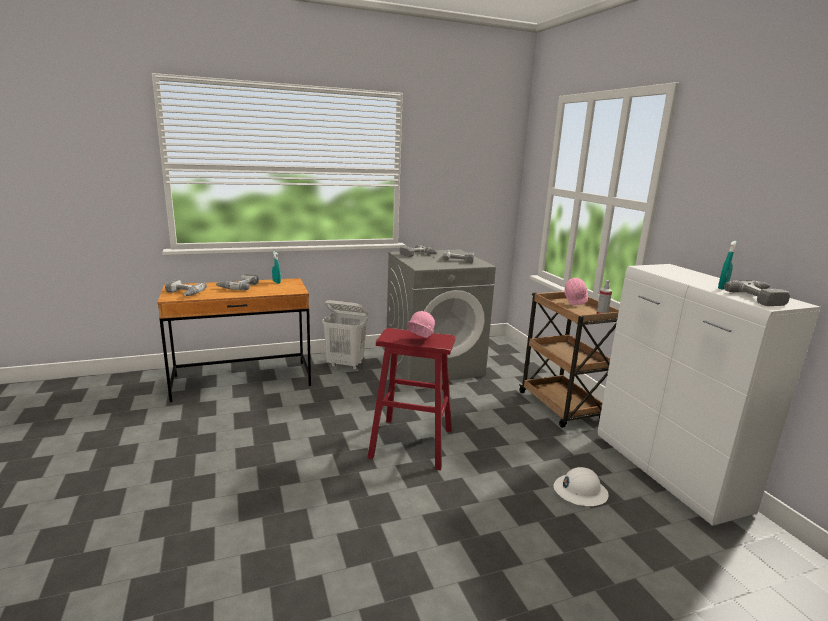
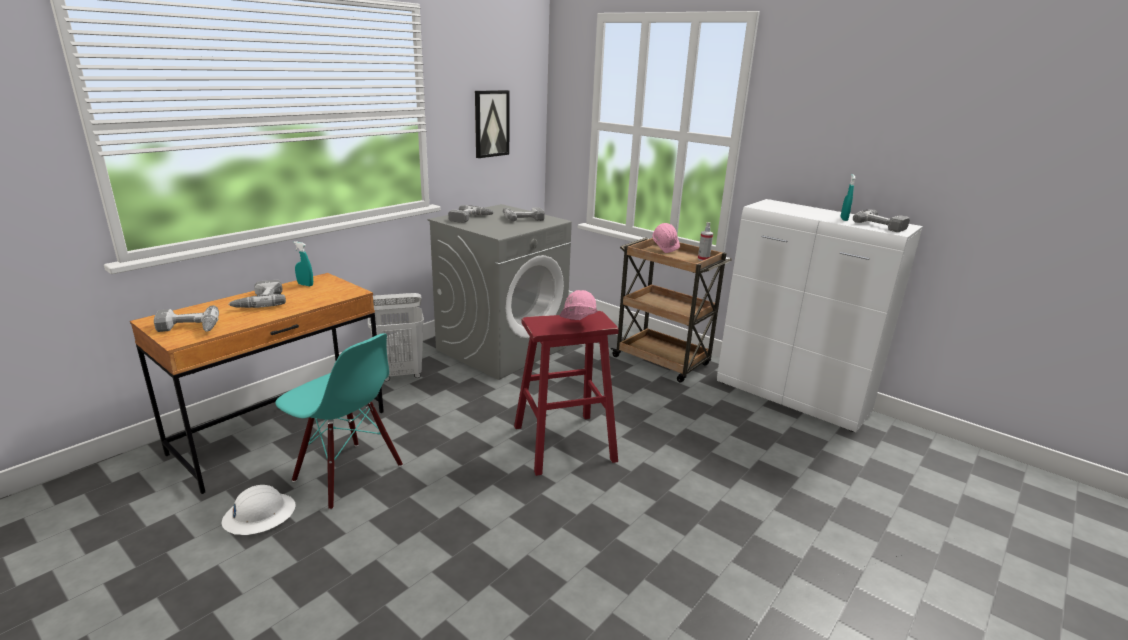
camera: 30 degrees left, 5 degrees up
(252, 416) = (347, 474): none -> turquoise chair
(462, 185) = (491, 123): none -> picture
(580, 491) = (746, 438): white hard hat -> white hard hat (259, 515)

